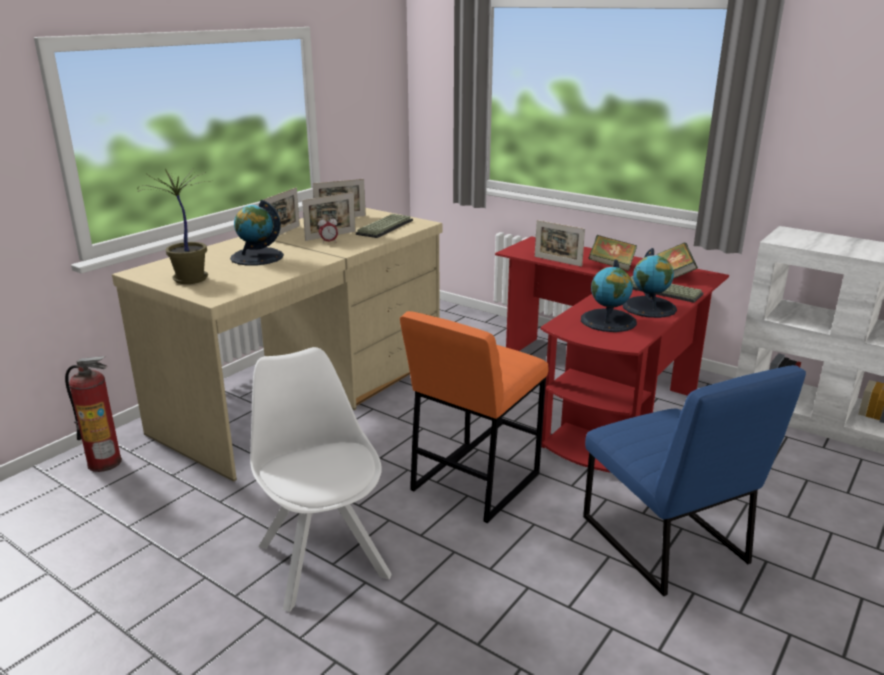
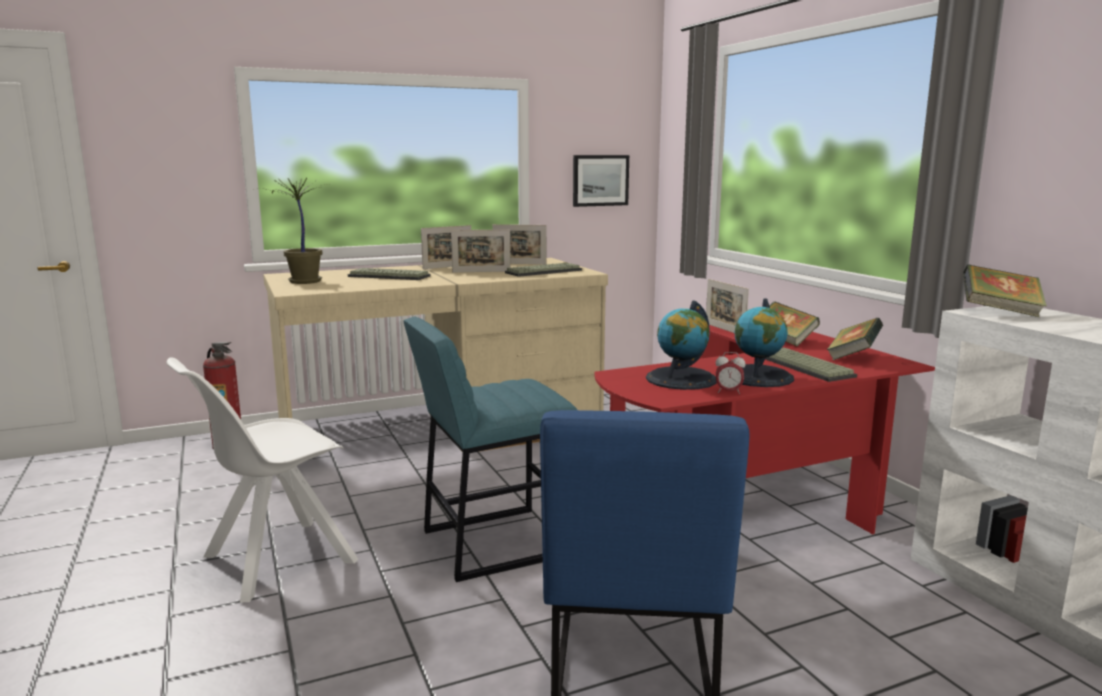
camera: 30 degrees right, 10 degrees down
(257, 257) = (387, 276): globe -> keyboard
(322, 558) = (275, 560): white chair -> white chair turned 135 degrees counterclockwise
(329, 242) = (469, 275): alarm clock -> alarm clock (728, 392)
(368, 121) = (600, 180): none -> picture
(474, 483) = (492, 543): orange stool -> blue stool
(790, 238) = (999, 312): none -> book

